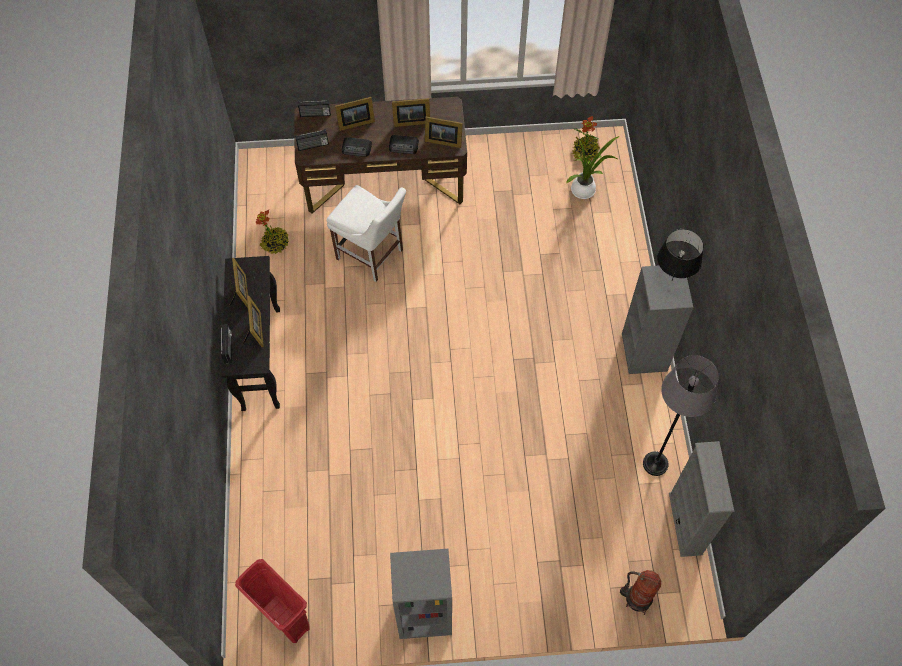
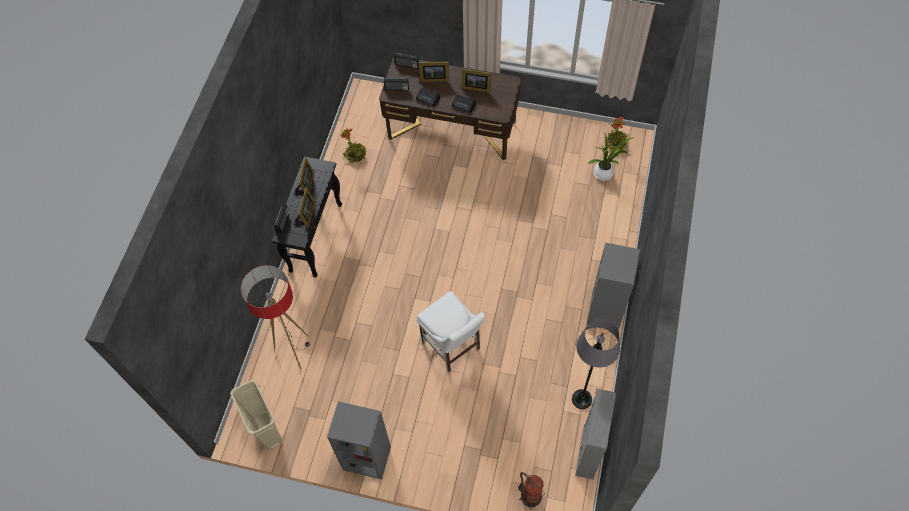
camera: 20 degrees right, 0 degrees up
(284, 508) = (294, 351): none -> floor lamp
(284, 617) = (267, 429): red trash can -> beige trash can
(372, 256) = (423, 183): white chair -> white chair (452, 347)
(442, 140) = (494, 107): picture frame -> none
(672, 280) = (625, 259): black table lamp -> none

